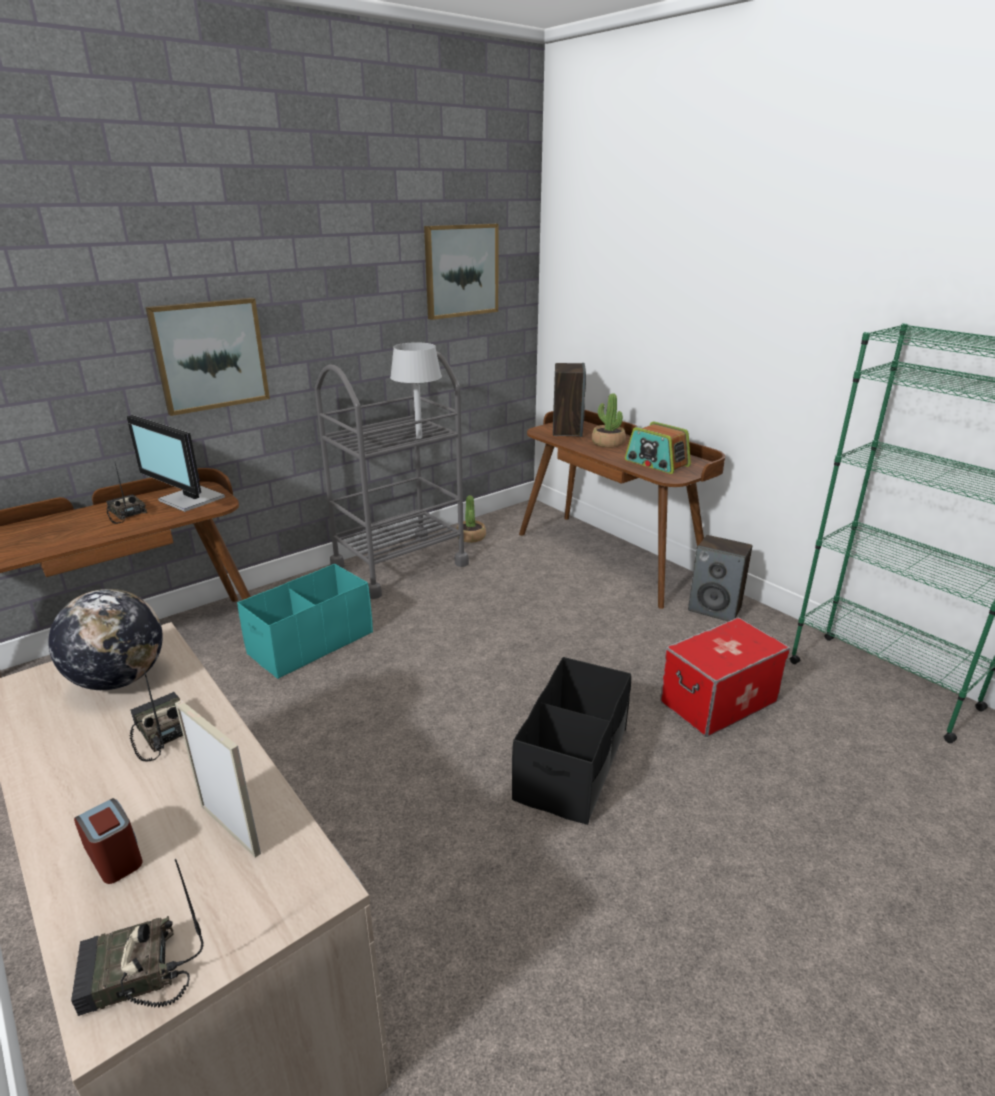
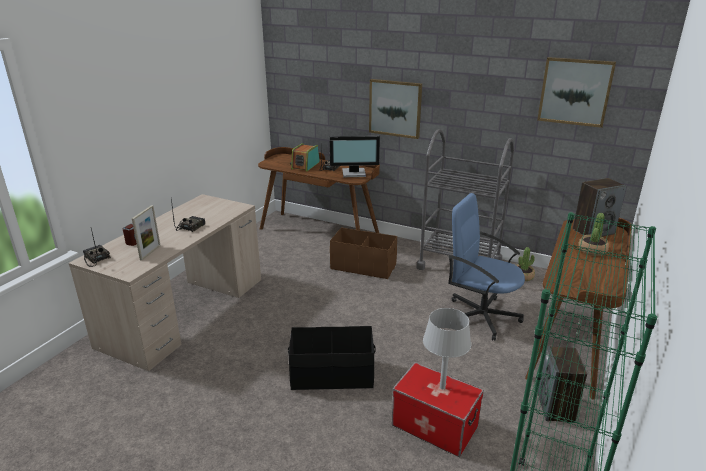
camera: 65 degrees right, 0 degrees up
(119, 679) = (215, 210): globe -> none
(190, 500) = (354, 173): monitor -> monitor turned 105 degrees counterclockwise
(310, 643) = (363, 266): turquoise storage box -> brown storage box
(419, 437) = (472, 189): grey table lamp -> grey table lamp (442, 387)
(527, 592) = (480, 316): none -> blue office chair
(656, 463) = (578, 275): radio -> radio (305, 165)

